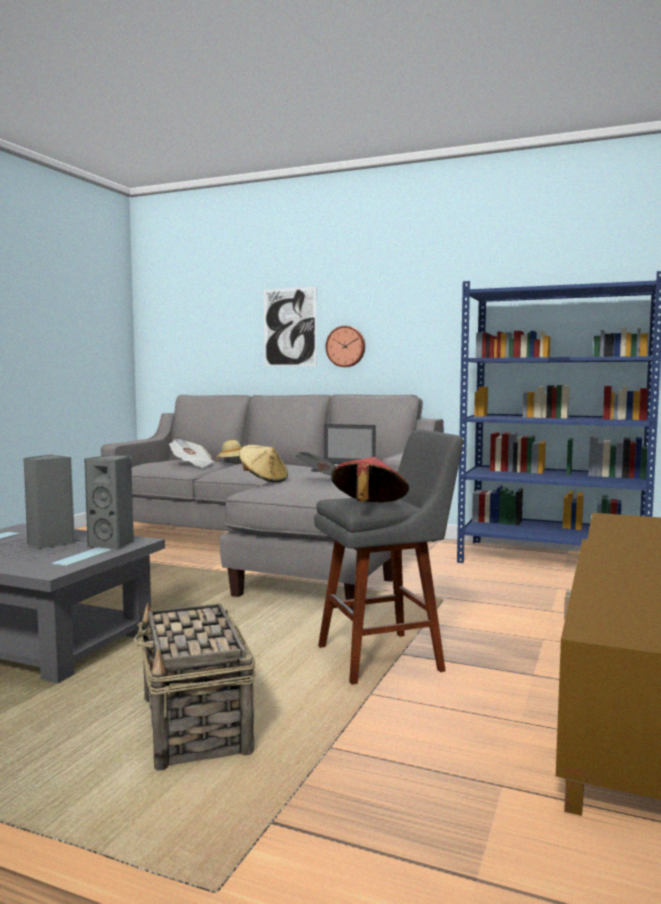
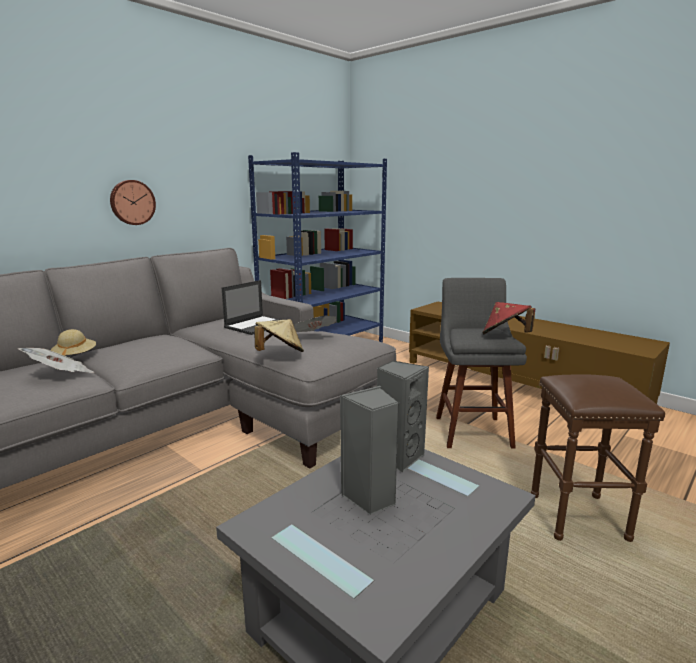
camera: 70 degrees left, 10 degrees up
(195, 726) = (579, 516): basket -> brown stool
(289, 327) = (55, 178): picture -> none

